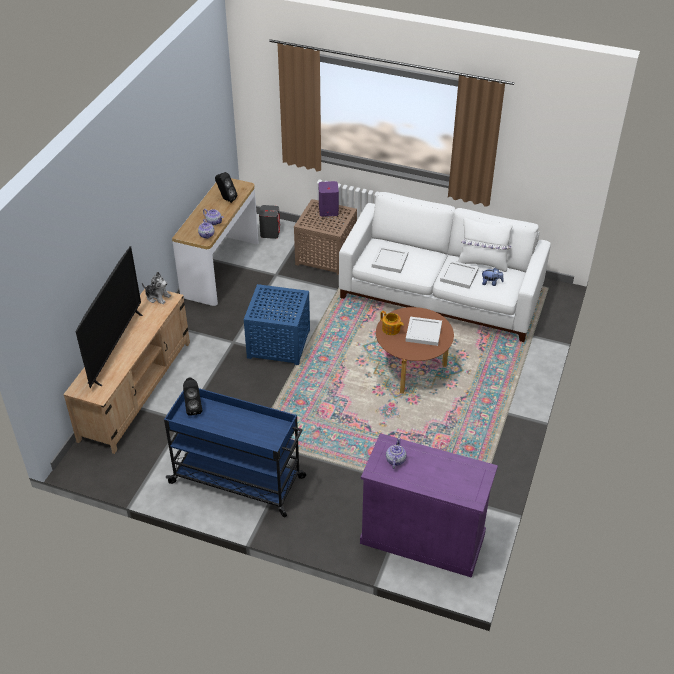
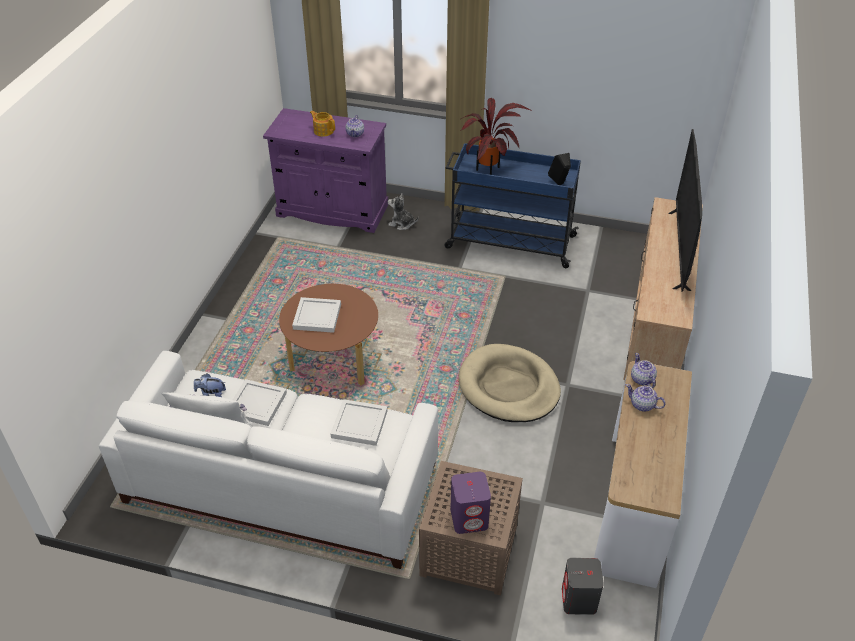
camera: 175 degrees right, 0 degrees up
(157, 297) = (668, 313): plush toy -> plush toy (401, 224)
(226, 199) = (644, 455): black speaker -> none
(257, 431) = (489, 170): none -> potted plant
(278, 343) = (508, 387): blue side table -> beige dog bed
(391, 329) = (358, 318): teapot -> teapot (323, 131)

